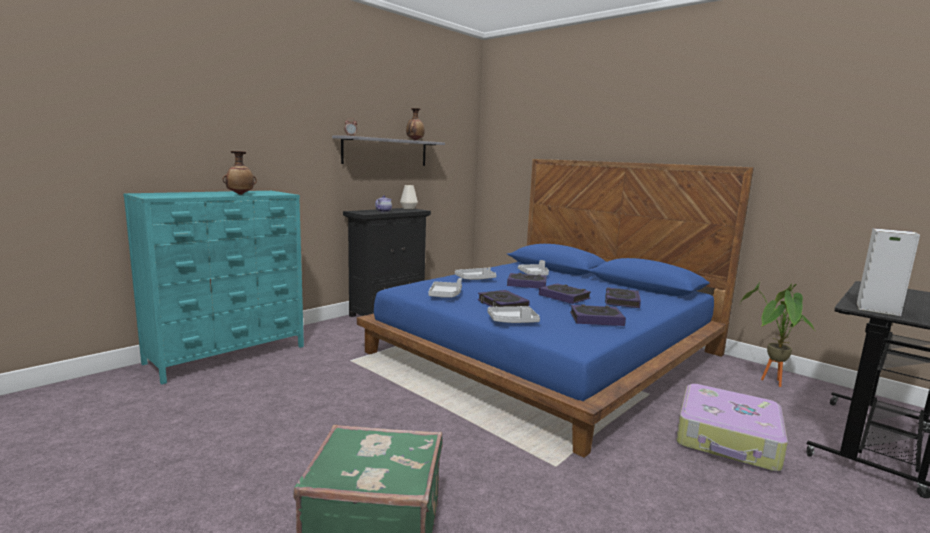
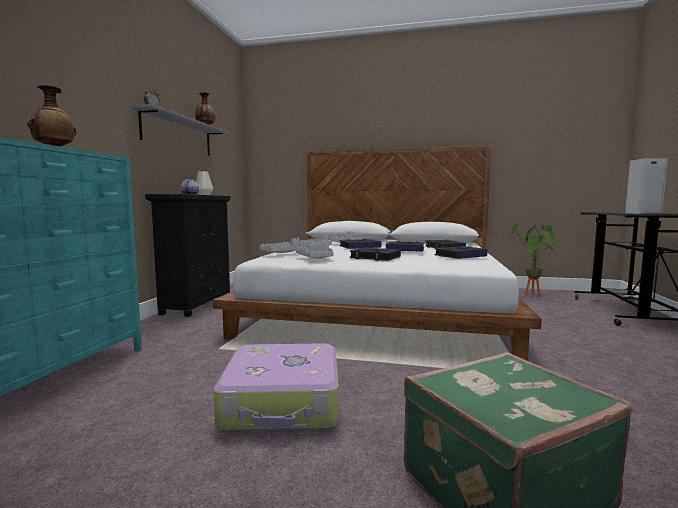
camera: 30 degrees left, 5 degrees down
(513, 321) = (413, 263): grey tray -> grey tray (283, 252)
(546, 353) = (381, 307): blue bed -> white bed
(728, 440) = (572, 329): suitcase -> suitcase (283, 403)

